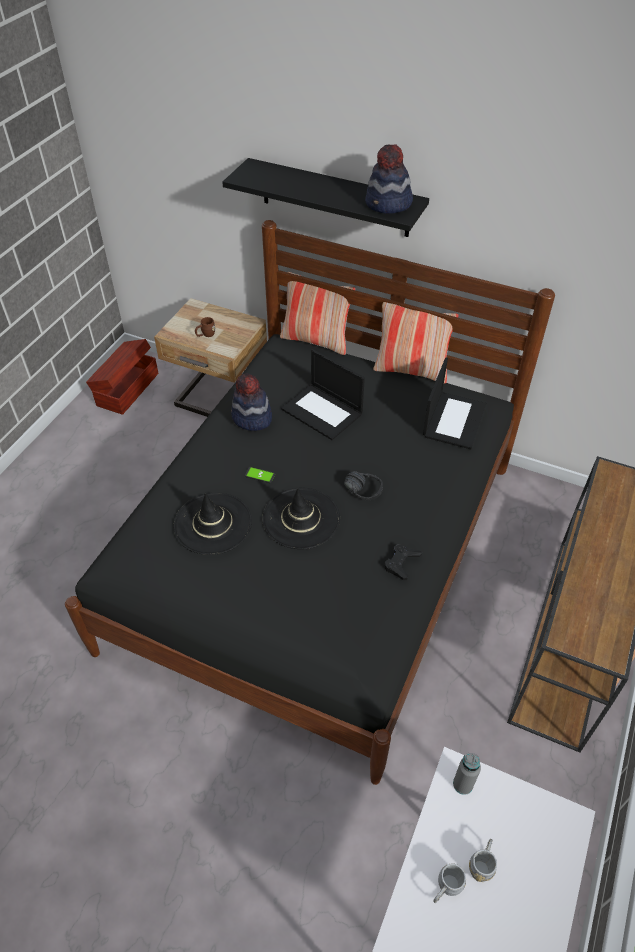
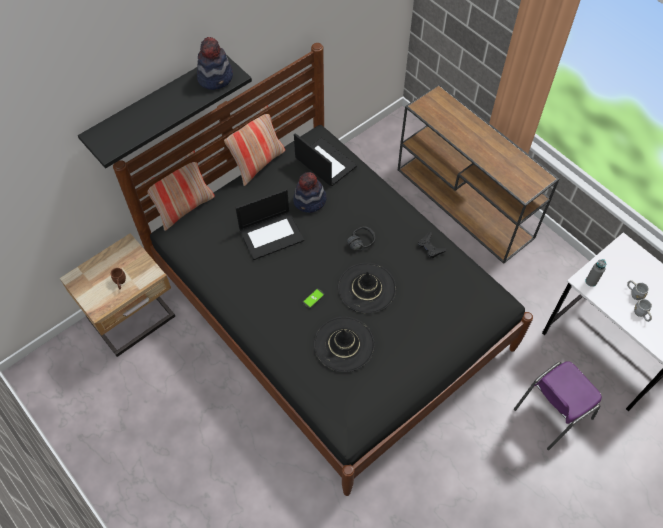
camera: 65 degrees left, 10 degrees up
(126, 389) = (67, 390): brown storage box -> none
(251, 418) = (251, 283): hat -> hat (310, 201)
(298, 872) = (550, 414): none -> purple chair

